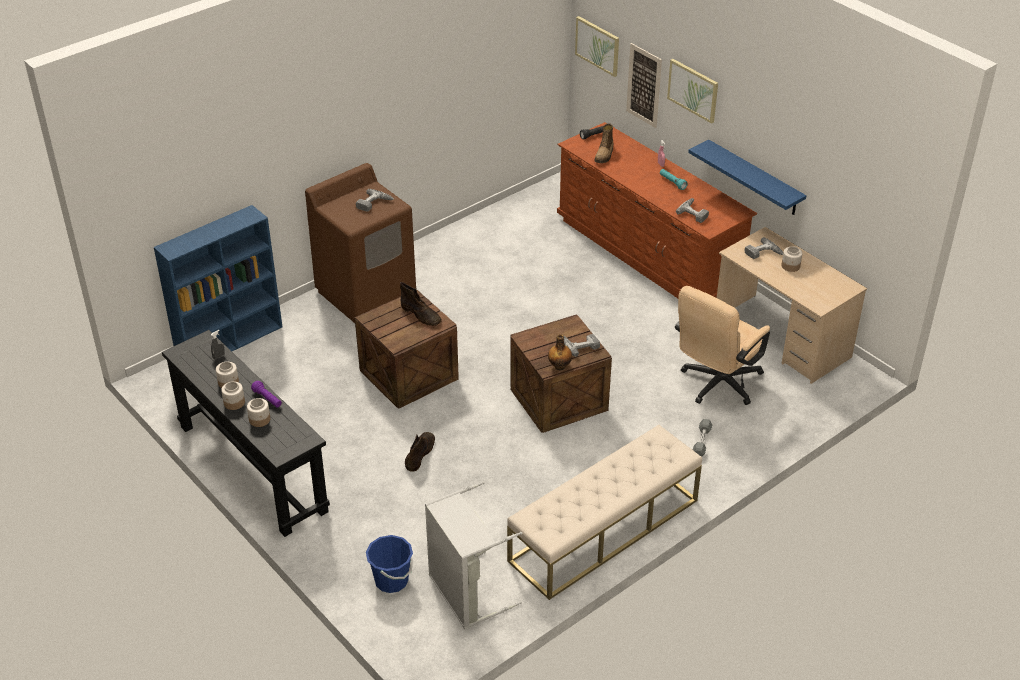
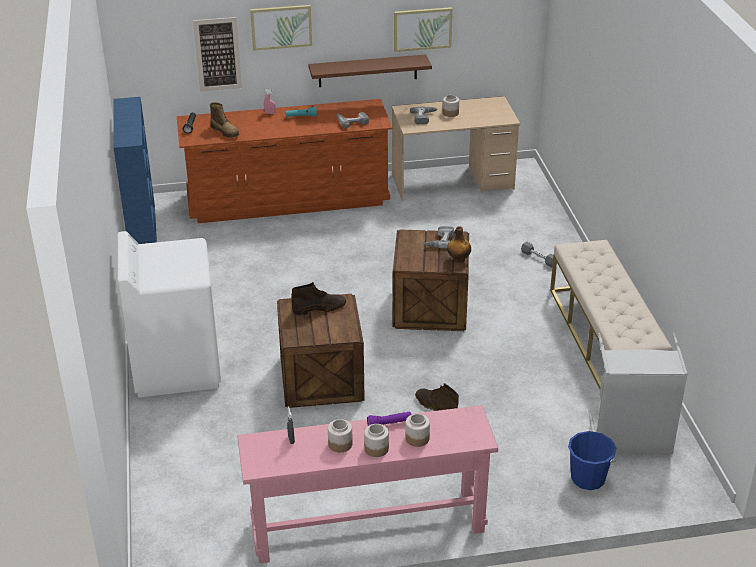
camera: 60 degrees left, 5 degrees down
(230, 341) = (152, 483): blue bookcase -> blue bookcase (142, 233)
(252, 468) = (368, 526): black console table -> pink console table
(366, 294) = (176, 367): brown washing machine -> white washing machine
(374, 204) = (176, 255): power drill -> none
(597, 45) = (147, 45): picture -> picture (422, 29)
(716, 385) = (480, 229): beige office chair -> none
(754, 178) = (367, 70): blue shelf -> brown shelf

